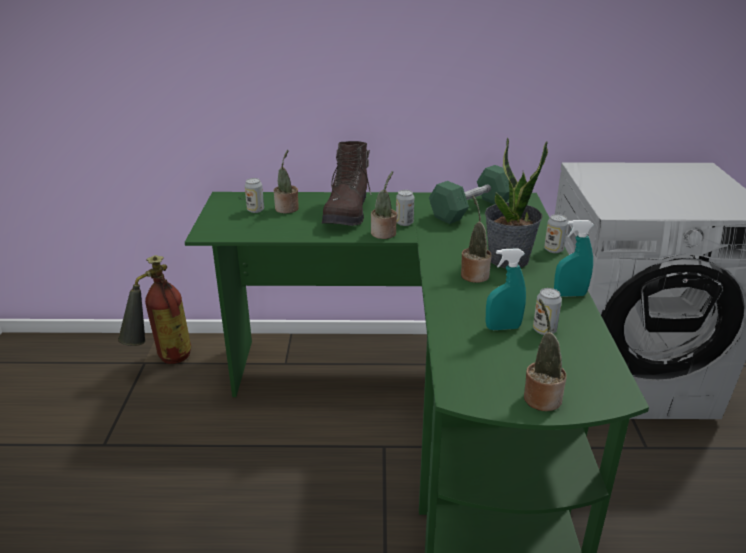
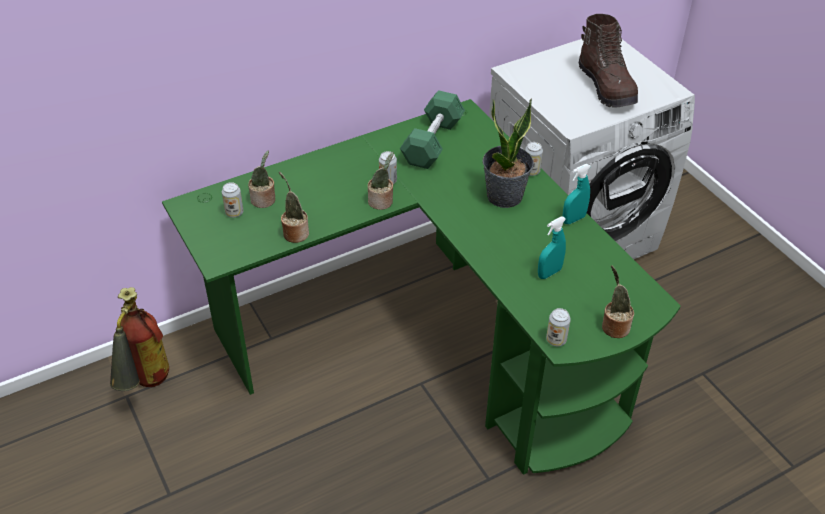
camera: 30 degrees left, 15 degrees up
(348, 213) = (326, 185): brown boot -> brown boot (607, 87)
(474, 274) = (490, 224): potted plant -> potted plant (295, 233)
(544, 330) = (578, 263): can -> can (556, 340)

